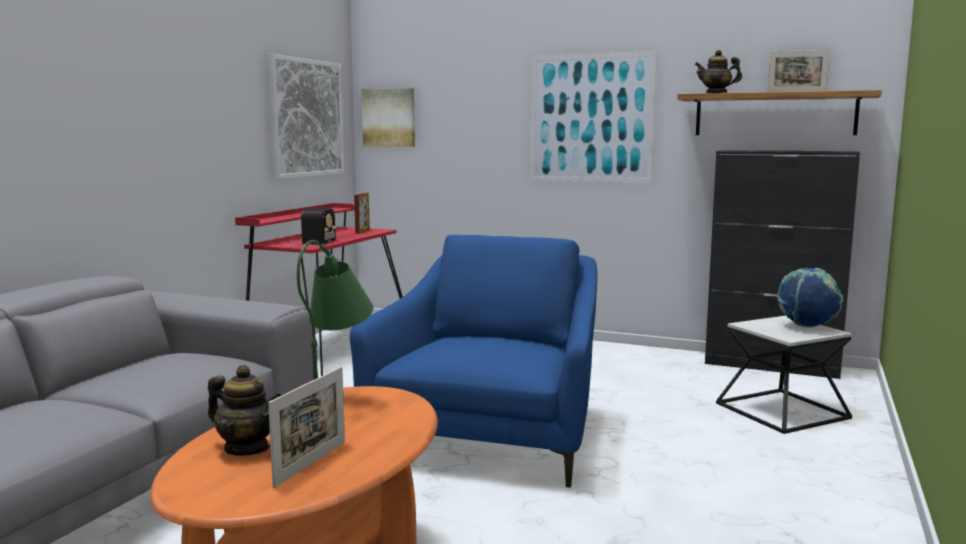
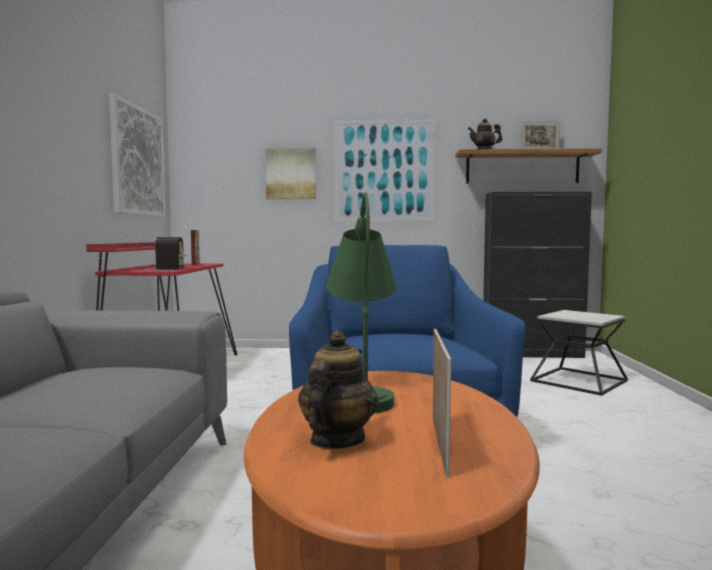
camera: 20 degrees left, 5 degrees down
(247, 448) = (336, 440): teapot -> teapot turned 75 degrees counterclockwise
(389, 117) = (204, 170): picture -> picture (291, 174)
(806, 327) = (591, 314): globe -> none

